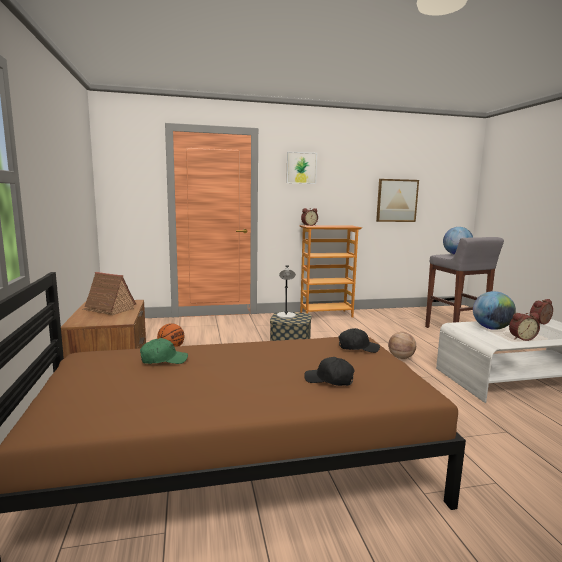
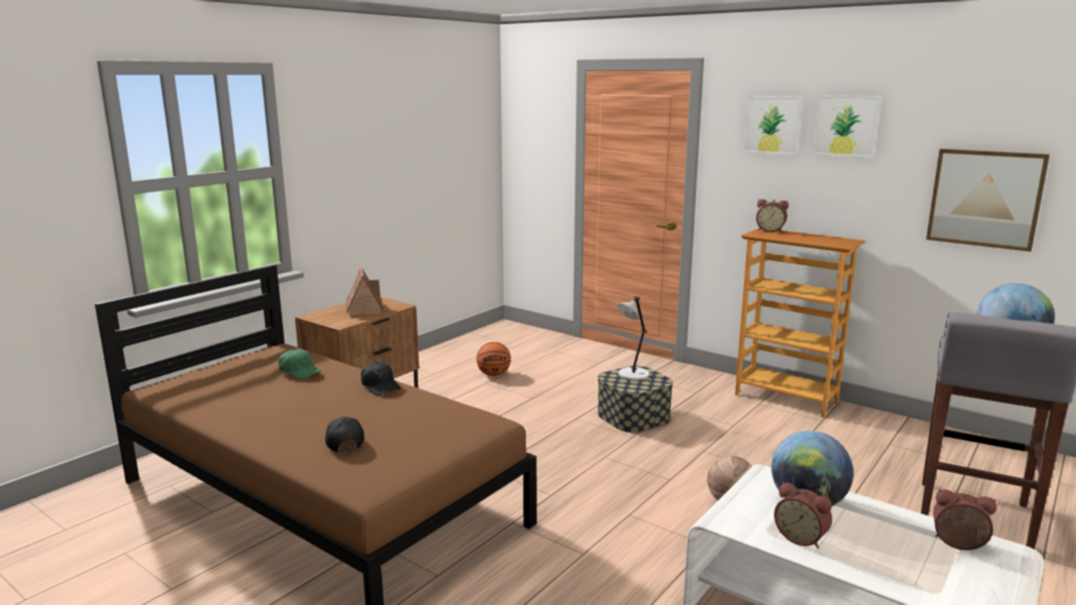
camera: 50 degrees right, 5 degrees up
(338, 168) = (846, 126): none -> picture
(358, 348) = (459, 429): black cap -> black cap (380, 386)

